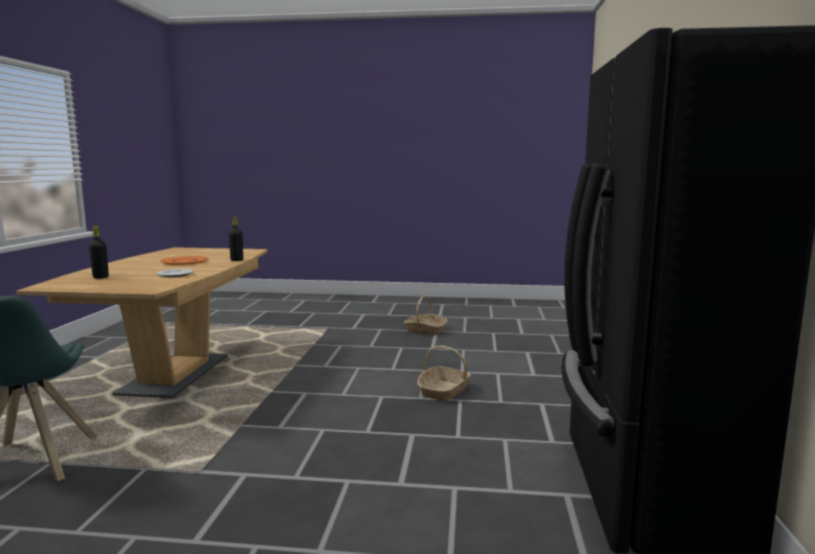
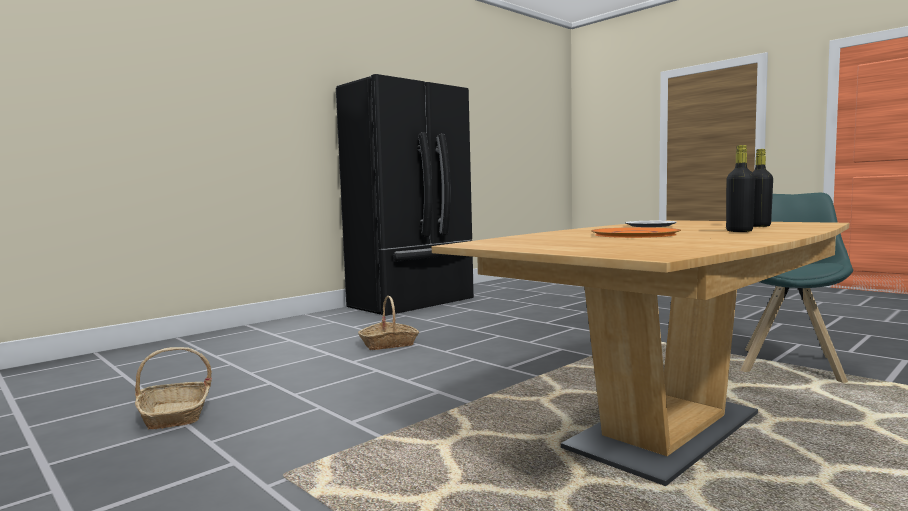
camera: 140 degrees left, 5 degrees down
(237, 260) = (543, 233): black bottle -> black bottle (739, 231)

